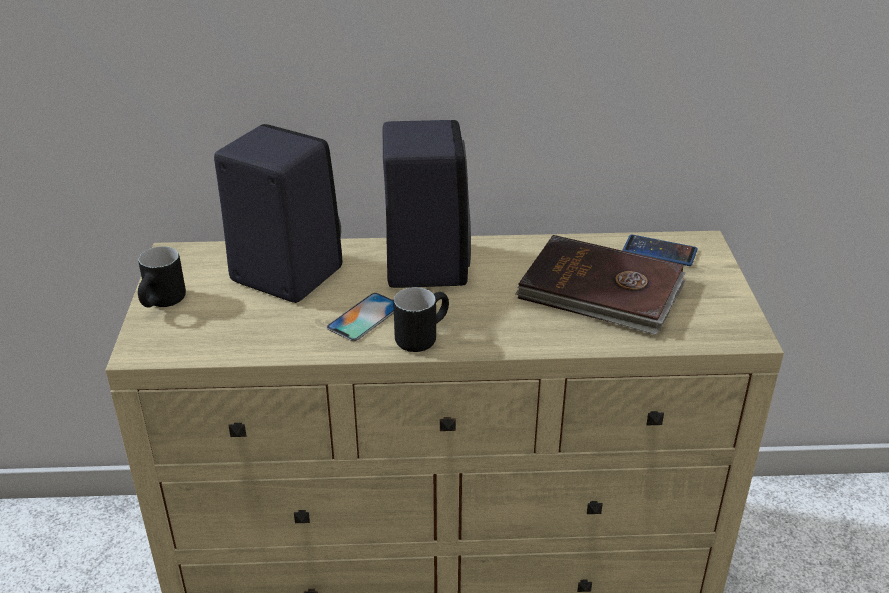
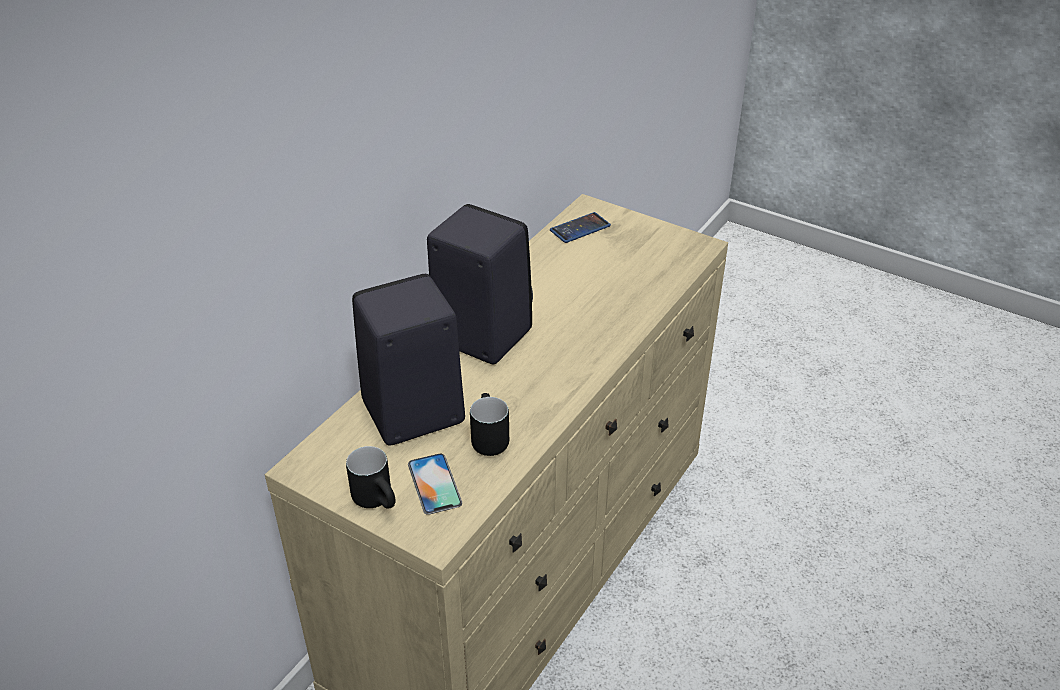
camera: 55 degrees left, 5 degrees up
(364, 317) = (518, 394): phone -> phone (434, 484)
(421, 336) = (569, 377): black mug -> black mug (486, 438)
(601, 291) = (599, 274): brown book -> none

